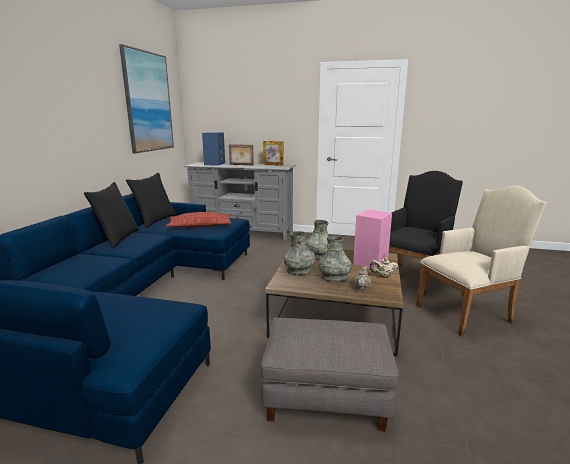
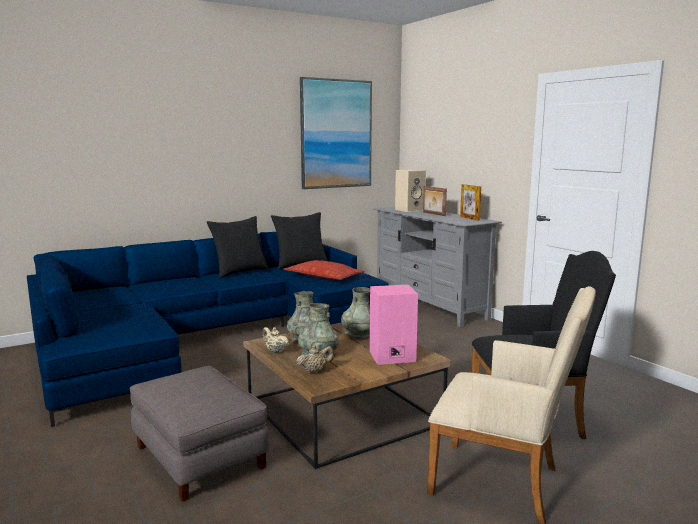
camera: 45 degrees right, 5 degrees down
(214, 164) = (410, 210): blue speaker -> beige speaker
(383, 276) = (364, 371): beige teapot -> beige teapot (275, 351)

